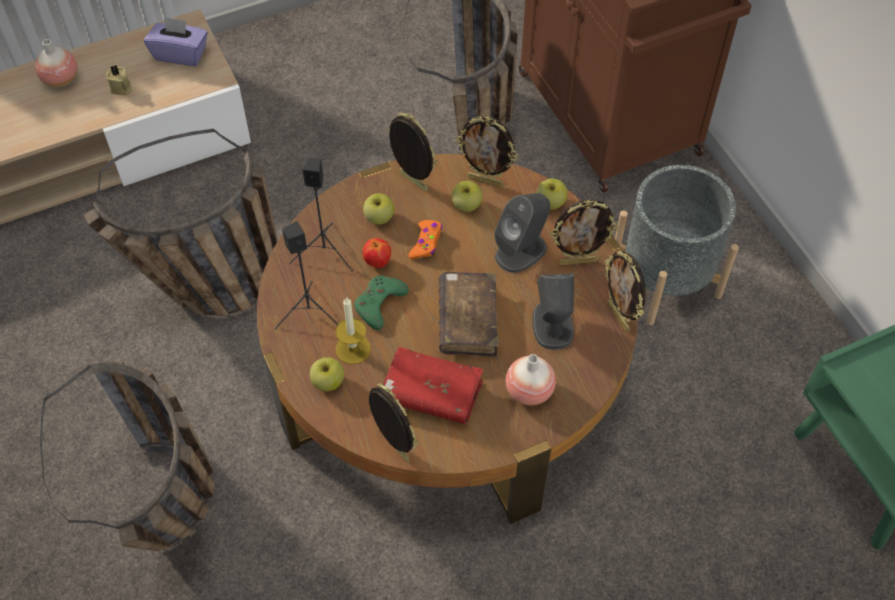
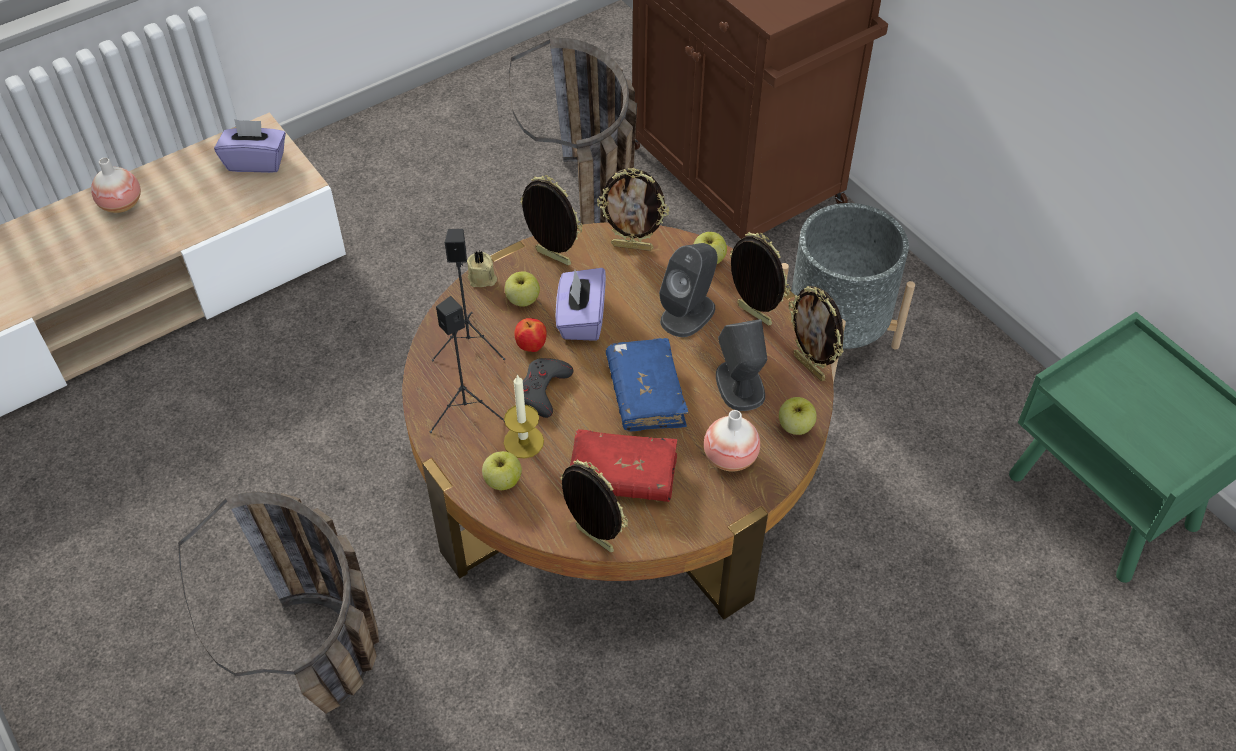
camera: 10 degrees left, 5 degrees down
(121, 88) = (194, 206): beige candle -> beige candle (482, 279)
(205, 293) = (324, 422): basket -> none
(379, 304) = (543, 390): green game controller -> grey game controller
(426, 243) = (581, 319): orange game controller -> purple tissue box
(466, 205) = (617, 274): apple -> apple (795, 426)
(468, 320) = (645, 393): brown book -> blue book
(578, 261) = (752, 315): picture frame -> picture frame turned 120 degrees counterclockwise

